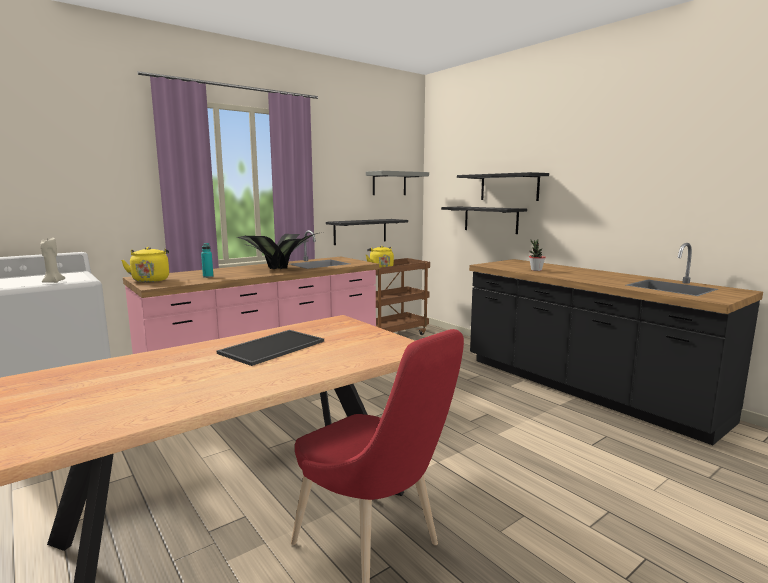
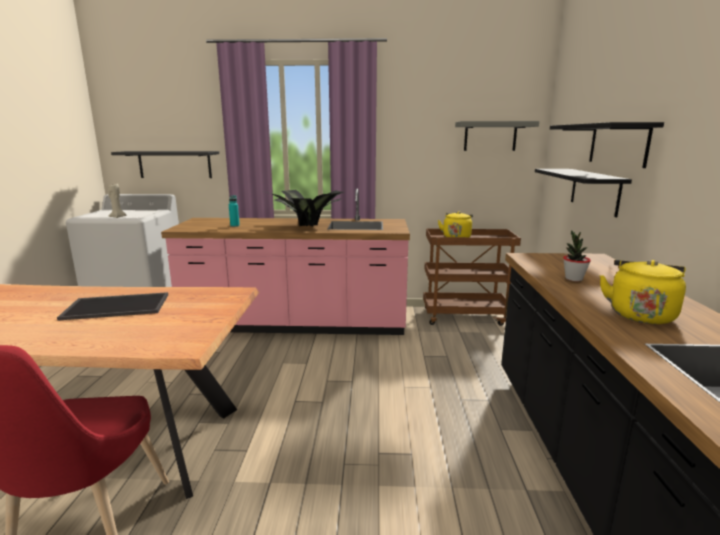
camera: 40 degrees right, 5 degrees up
(151, 280) = (196, 223): yellow kettle -> yellow kettle (640, 314)
(360, 231) = (443, 192): black shelf -> black shelf (175, 164)

